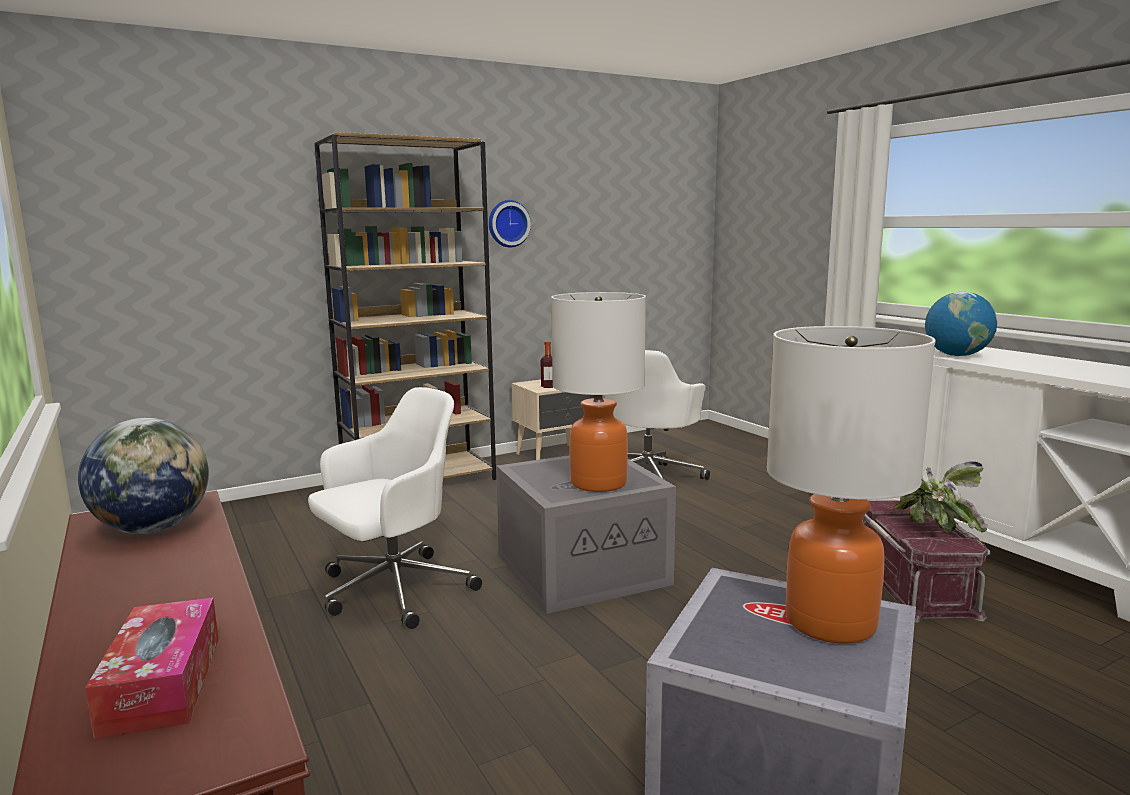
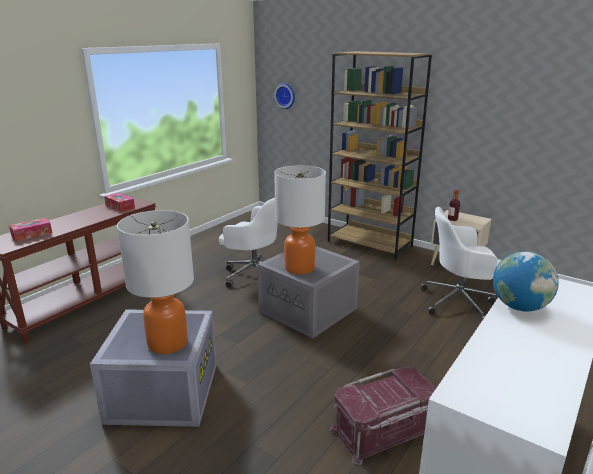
camera: 65 degrees right, 10 degrees up
(154, 529) = (120, 206): globe -> tissue box
(508, 223) = (463, 106): wall clock -> wall clock (286, 95)
(933, 530) = (382, 398): potted plant -> none

